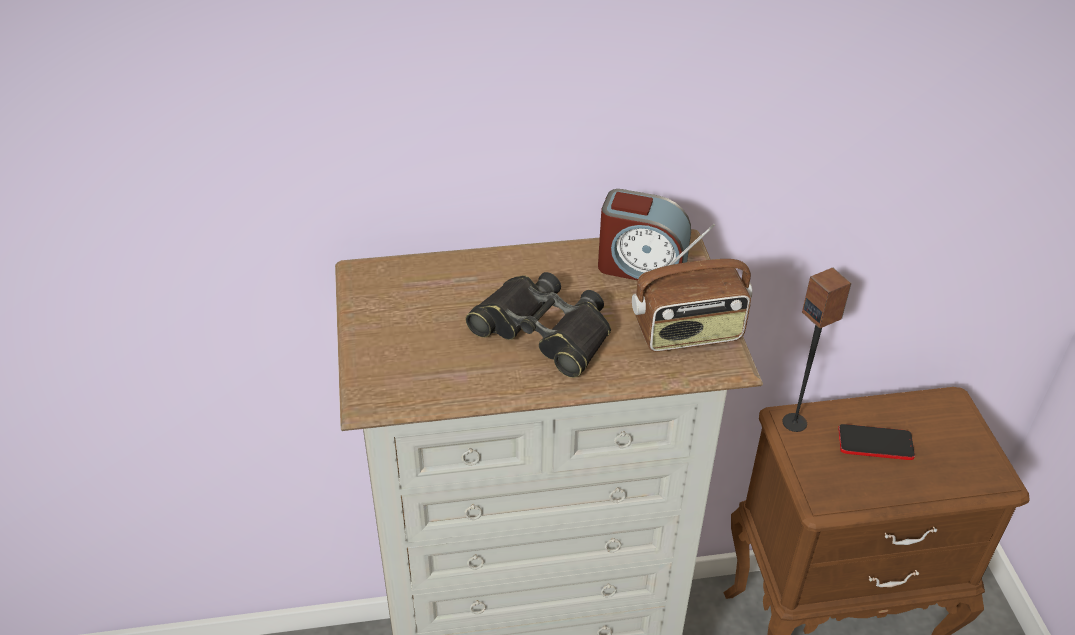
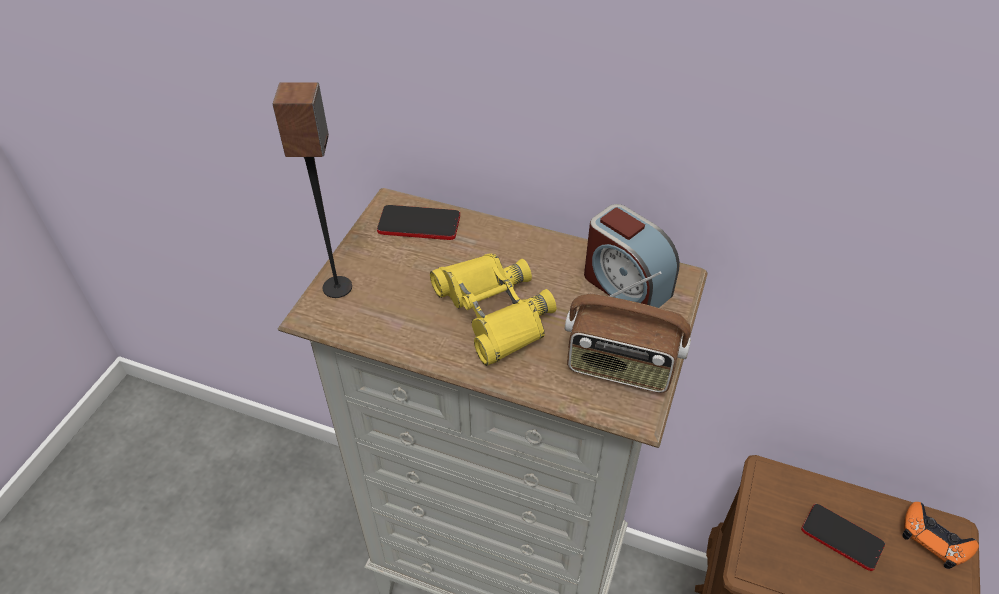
camera: 30 degrees right, 5 degrees up
(407, 281) = (419, 224): none -> phone
(543, 332) = (493, 312): black binoculars -> yellow binoculars
(795, 422) = (773, 481): speaker -> speaker (338, 287)
(942, 412) = (934, 539): none -> orange game controller

